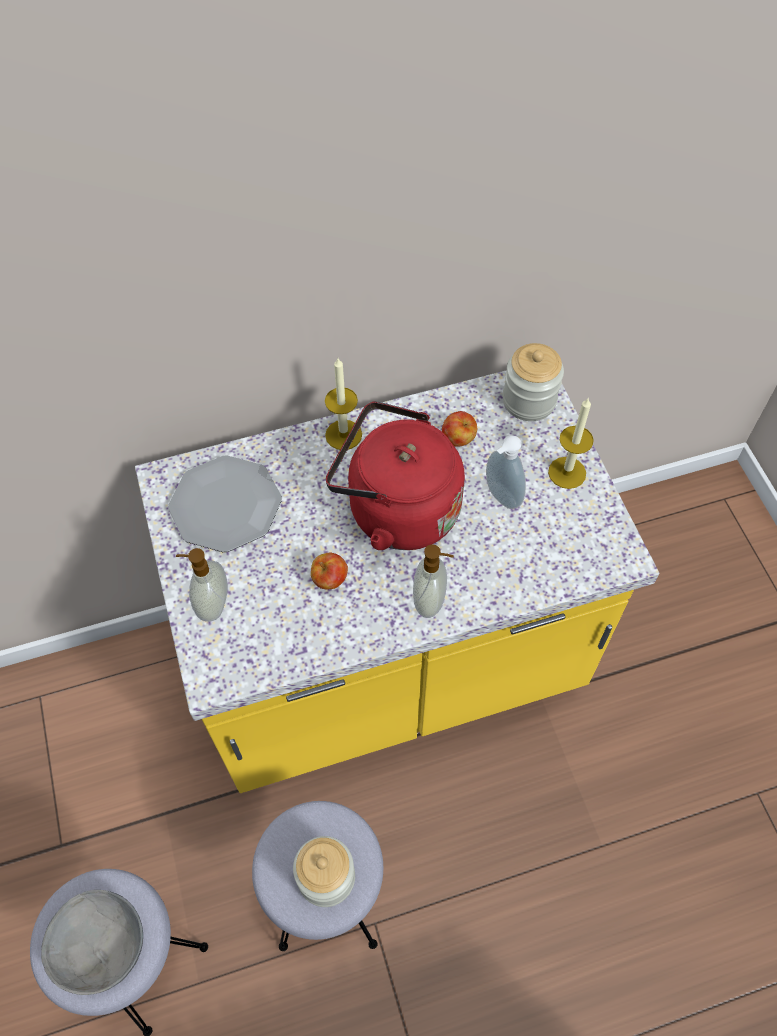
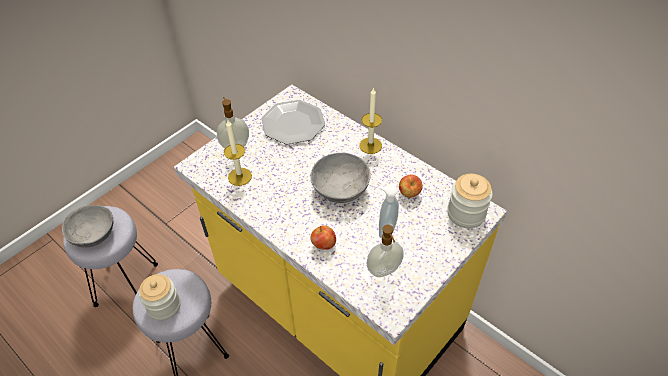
camera: 60 degrees right, 10 degrees down
(330, 580) = (278, 182): apple -> apple (323, 245)
(396, 509) = (341, 188): red kettle -> grey bowl
(430, 601) = (294, 229): soap dispenser -> soap dispenser (384, 271)
(567, 472) = (430, 255): candle -> candle (239, 176)

